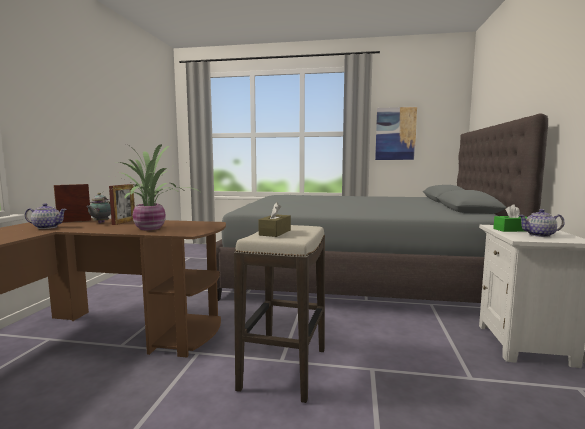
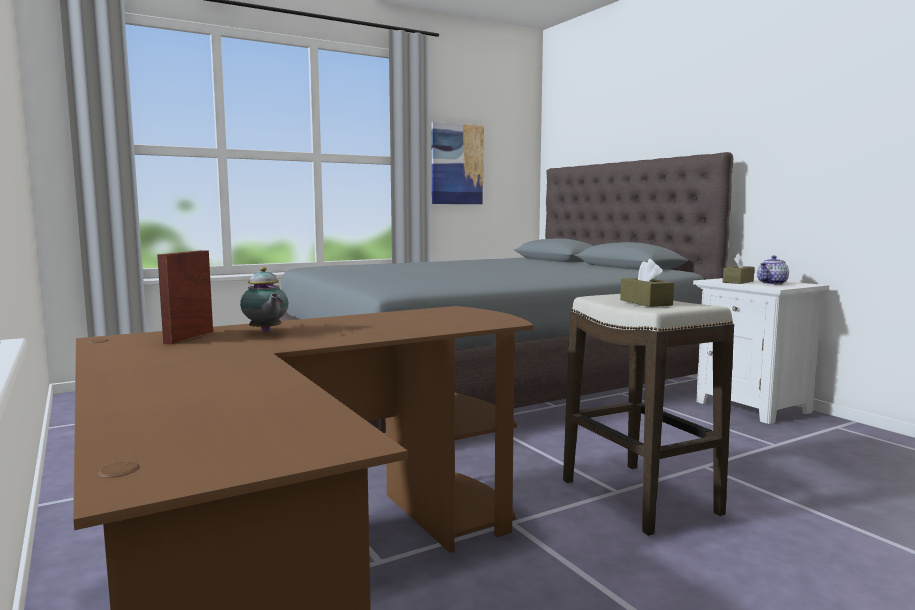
camera: 40 degrees left, 0 degrees up
(47, 227) = (204, 351): teapot -> none
(124, 222) = (306, 325): picture frame -> none
(151, 228) = (416, 325): potted plant -> none
(512, 230) = (738, 282): green tissue box -> brown tissue box

